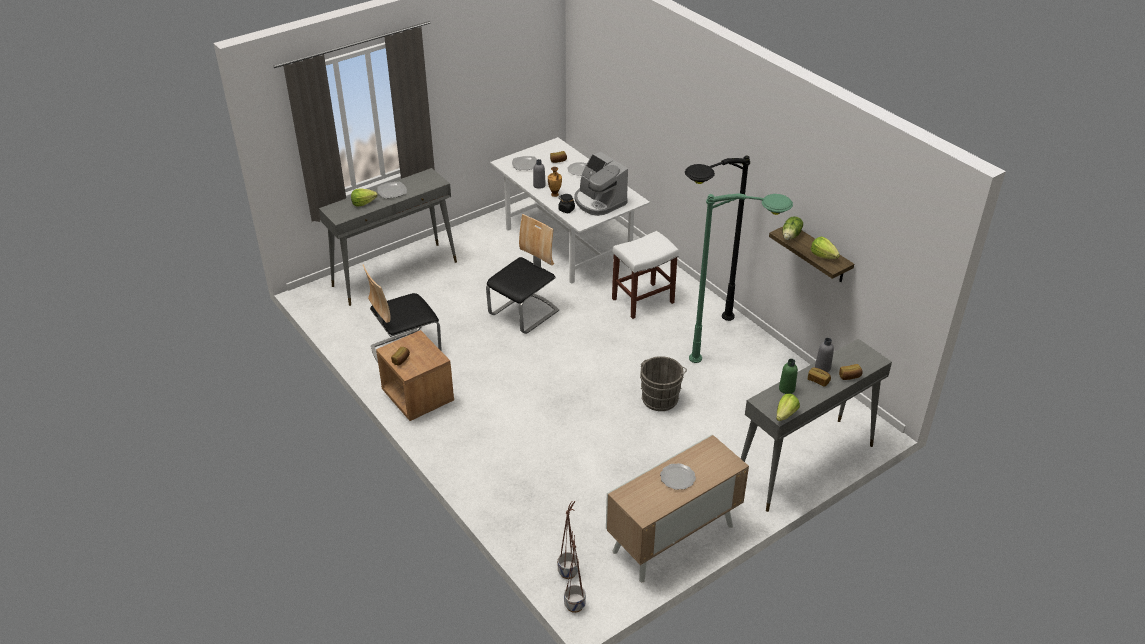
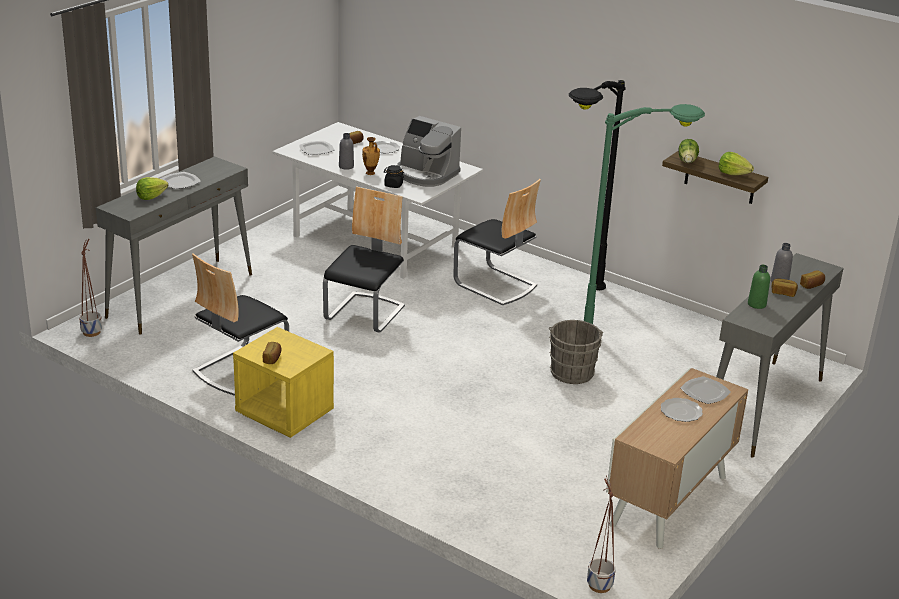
camera: 20 degrees left, 10 degrees down
(417, 397) = (284, 413): brown nightstand -> yellow nightstand
(568, 571) = (571, 554): planter -> planter (91, 332)
(642, 301) = (495, 285): white stool -> chair
(709, 462) = (704, 392): none -> plate
(785, 415) = (772, 326): lettuce -> none

